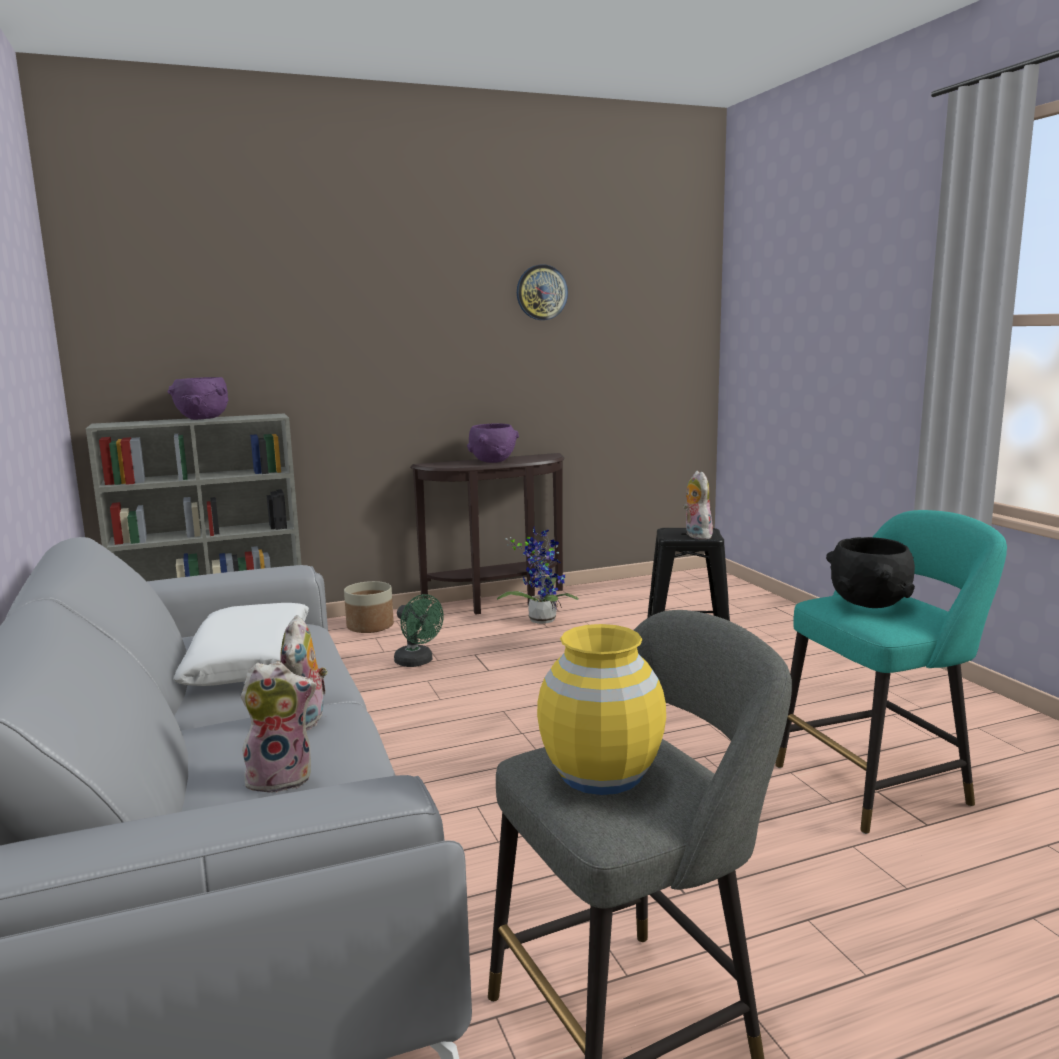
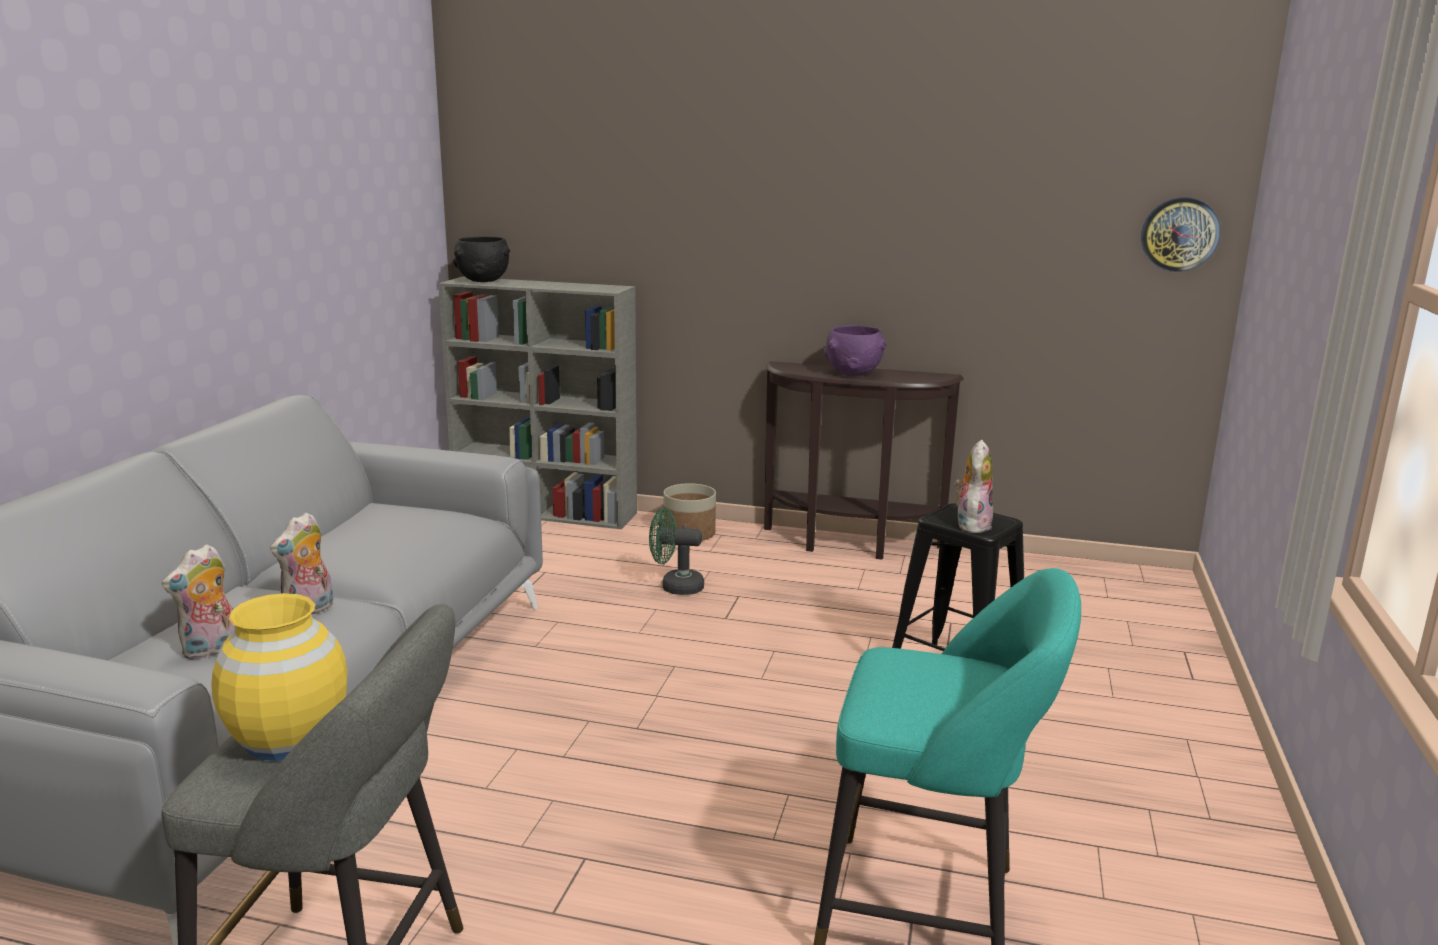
camera: 35 degrees right, 5 degrees up
(203, 419) = (548, 284): purple bowl -> none
(251, 661) = (370, 542): white pillow -> none
(281, 778) = (211, 650): plush toy -> plush toy turned 105 degrees clockwise
(418, 662) = (675, 587): green fan -> green fan turned 105 degrees clockwise
(541, 292) = (959, 163): wall clock -> wall clock (1180, 234)
(541, 619) = (866, 577): potted plant -> none
(868, 603) = (923, 676): black bowl -> black bowl (483, 281)

